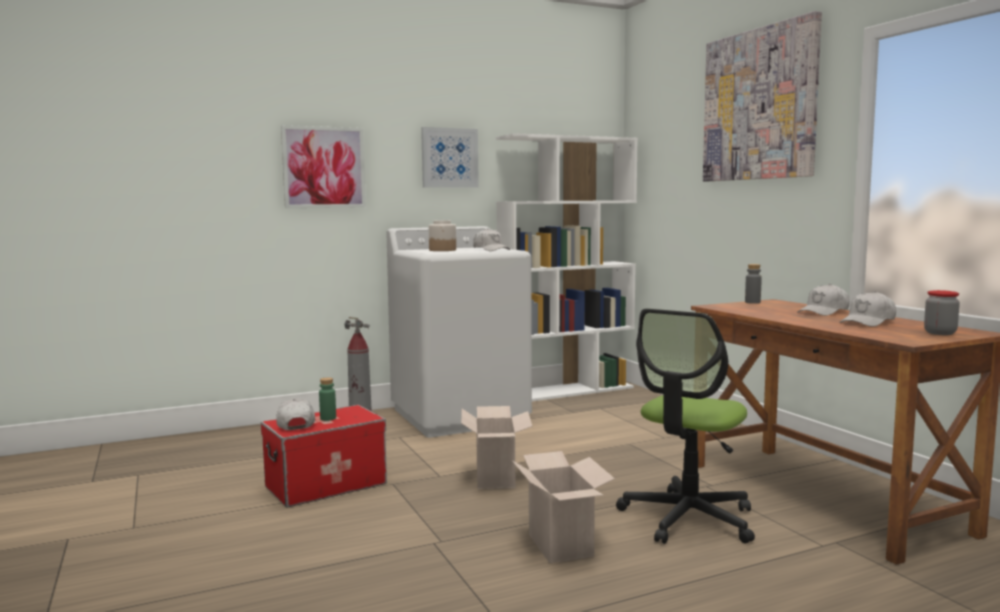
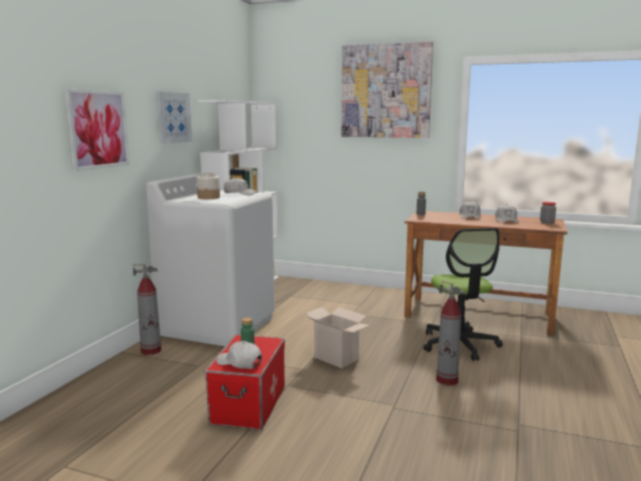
camera: 45 degrees left, 5 degrees up
(563, 546) = (447, 380): cardboard box -> fire extinguisher

